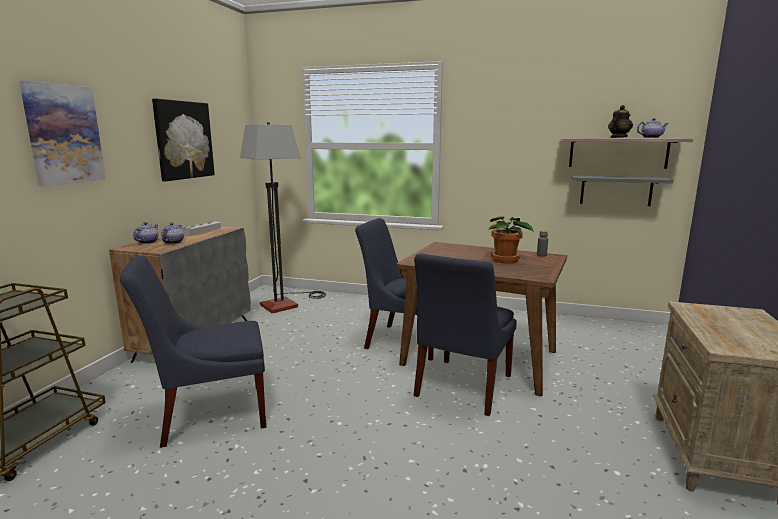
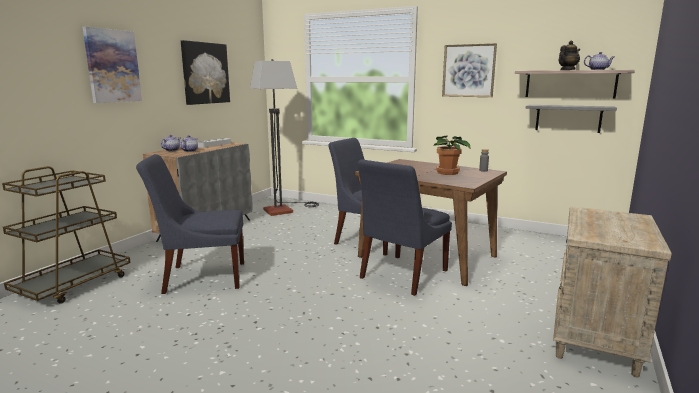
camera: 10 degrees right, 0 degrees up
(504, 137) = (468, 70): none -> picture

